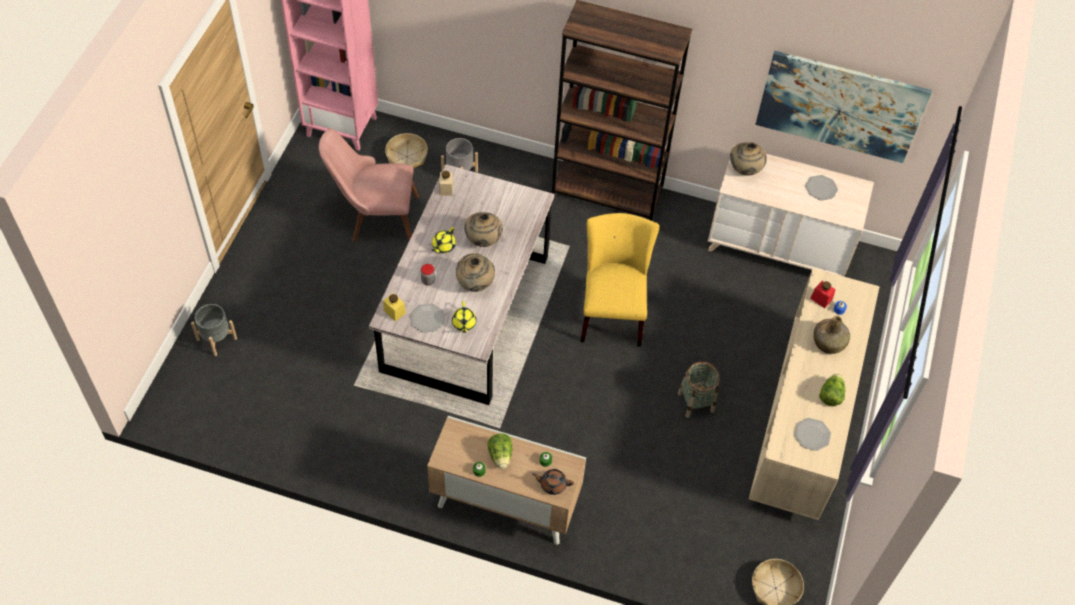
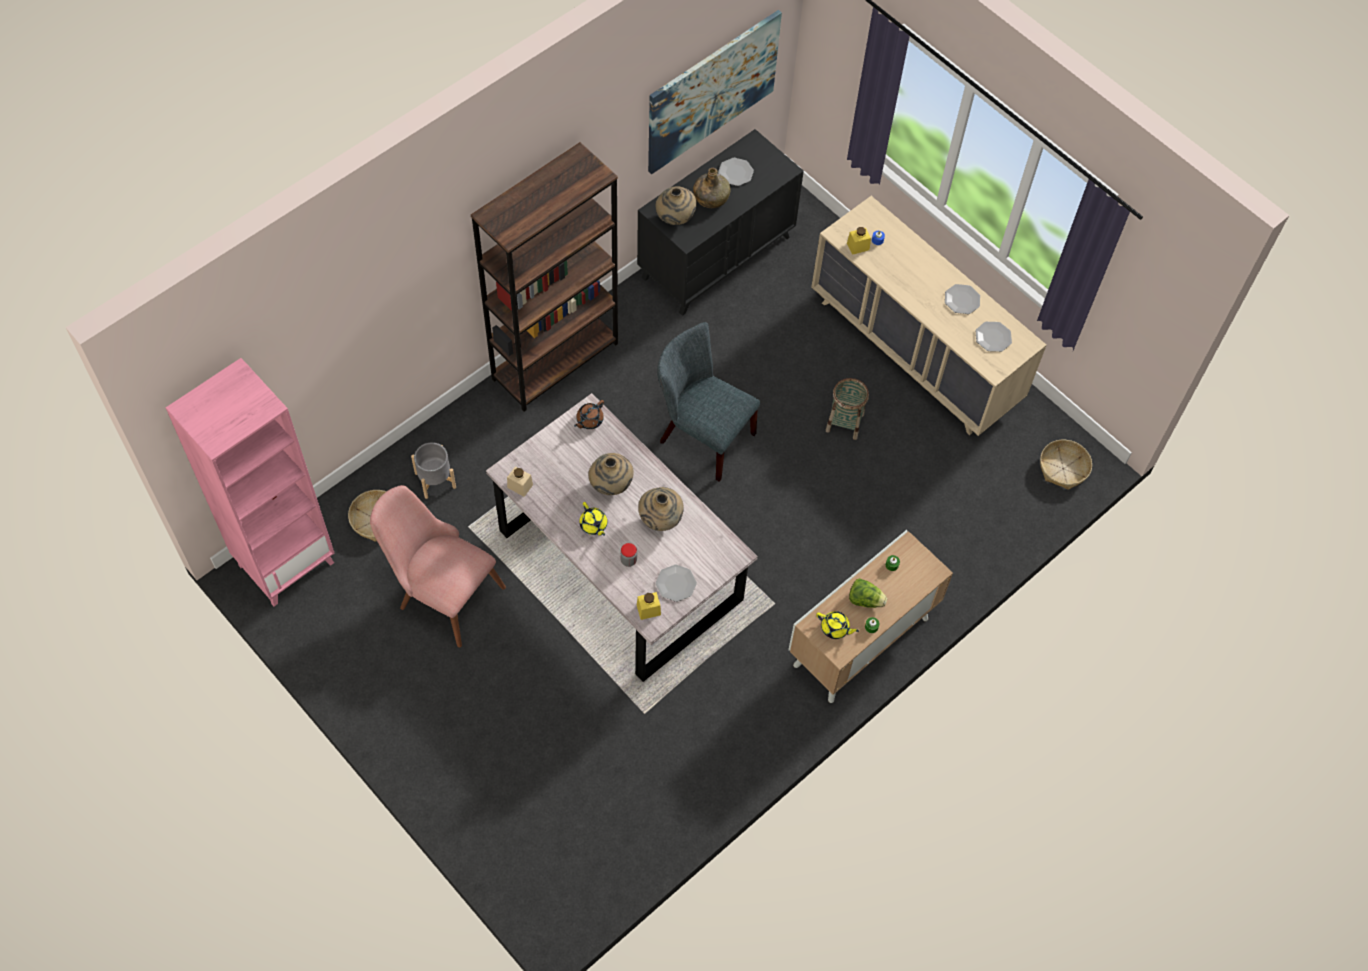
camera: 60 degrees left, 5 degrees up
(217, 339) = (500, 824): grey planter -> none
(375, 218) = (441, 592): pink chair -> pink chair turned 90 degrees clockwise
(464, 323) = (701, 554): yellow teapot -> yellow teapot (835, 628)
(552, 484) = (920, 572): brown teapot -> brown teapot (589, 420)
(611, 312) = (701, 436): yellow chair -> grey chair
(778, 247) = (716, 257): beige dresser -> black dresser
(821, 299) = (858, 246): red jar -> yellow jar
(829, 342) = (907, 268): green bottle -> green bottle (711, 198)
(830, 395) = (962, 300): lettuce -> plate

